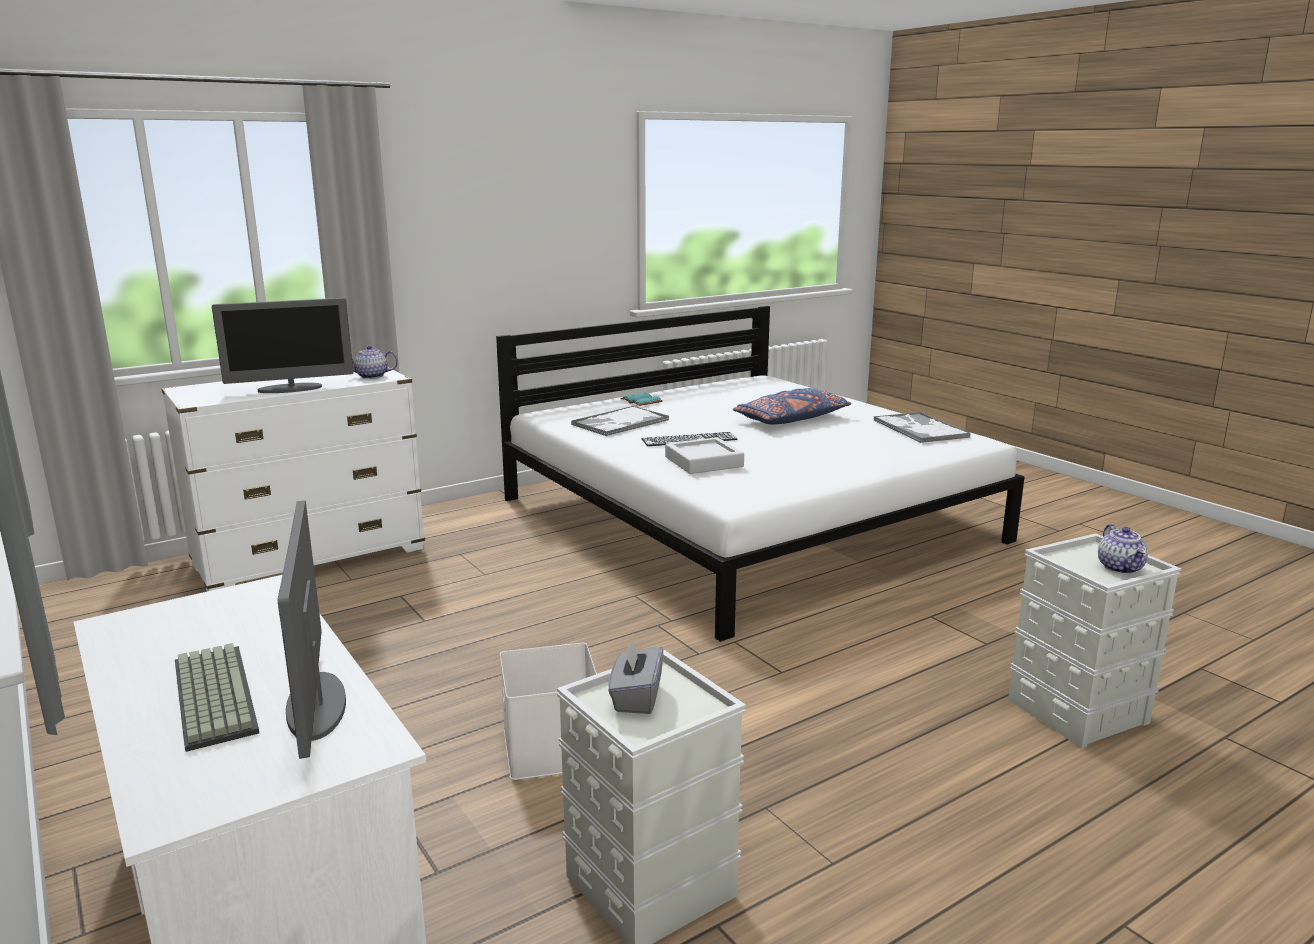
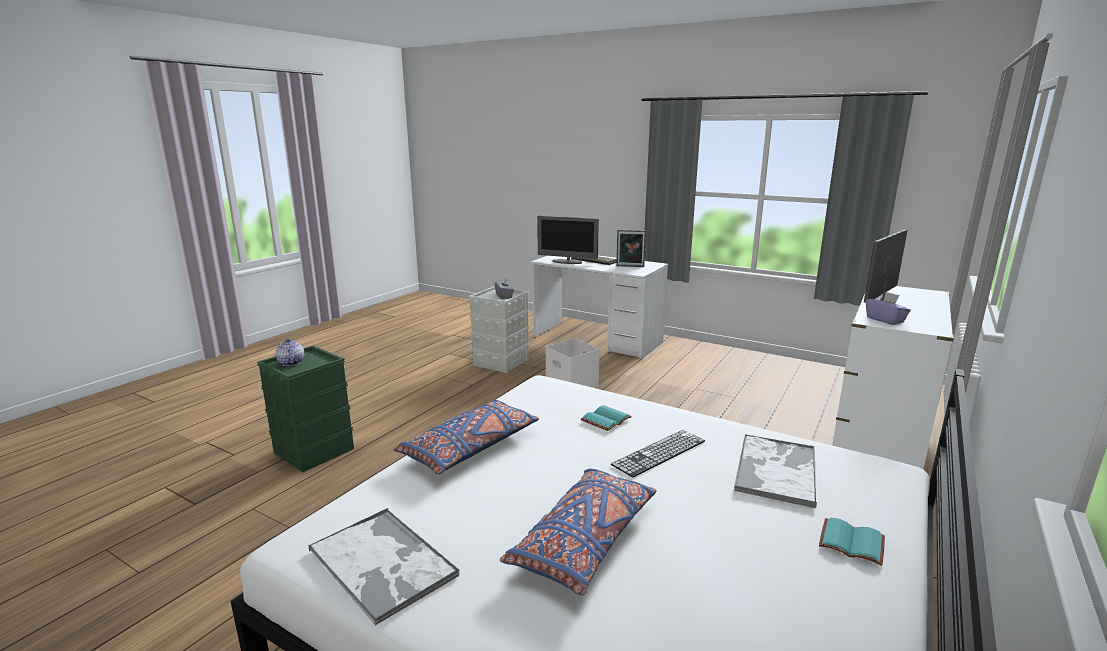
camera: 155 degrees right, 0 degrees up
(211, 625) = (630, 266): none -> picture frame
(316, 707) = (567, 262): monitor -> monitor turned 150 degrees clockwise
(371, 376) = (885, 320): teapot -> purple tissue box
(704, 462) = (605, 419): grey tray -> turquoise book
(848, 464) = (471, 448): none -> blue pillow
(1077, 710) = (314, 451): grey storage box -> green storage box

